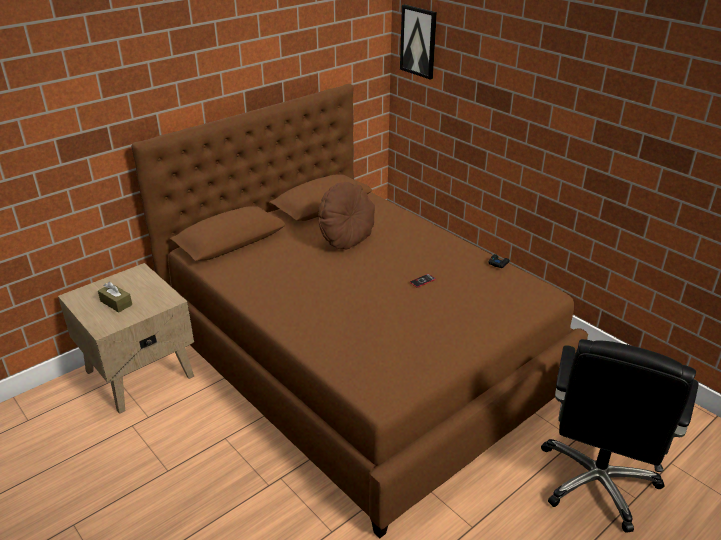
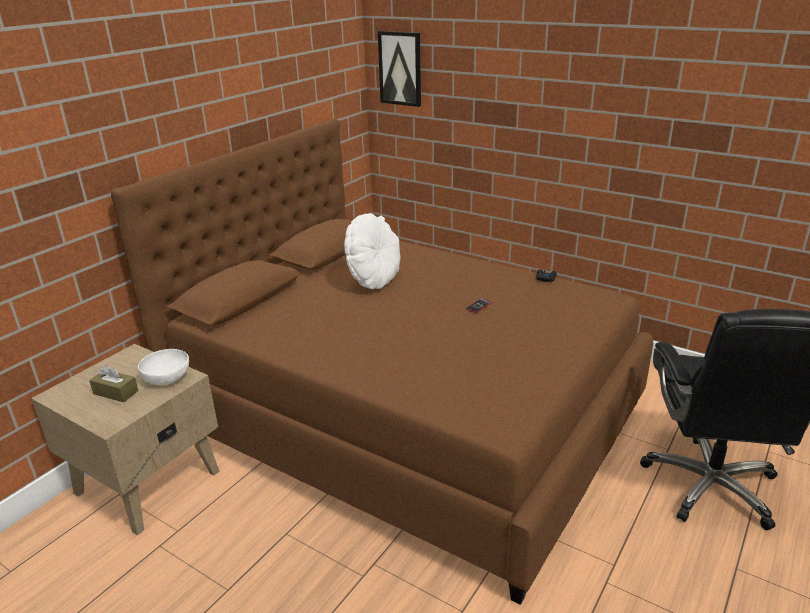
camera: 15 degrees left, 5 degrees down
(157, 298) = (167, 378): none -> white bowl
(347, 241) = (374, 282): brown pillow -> white pillow

